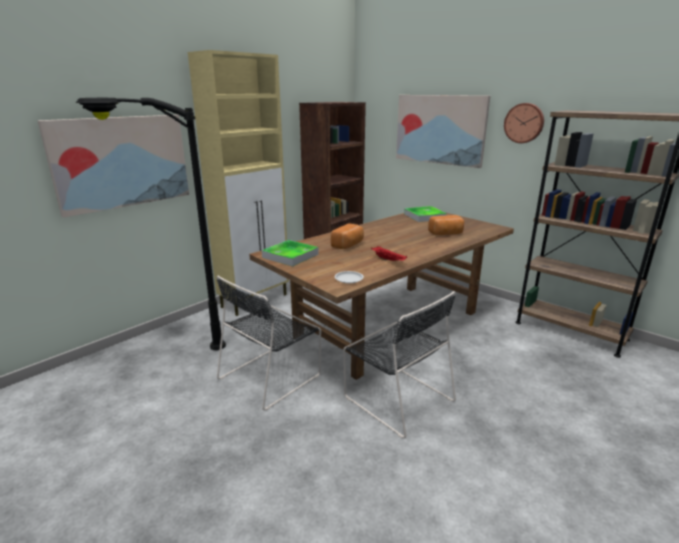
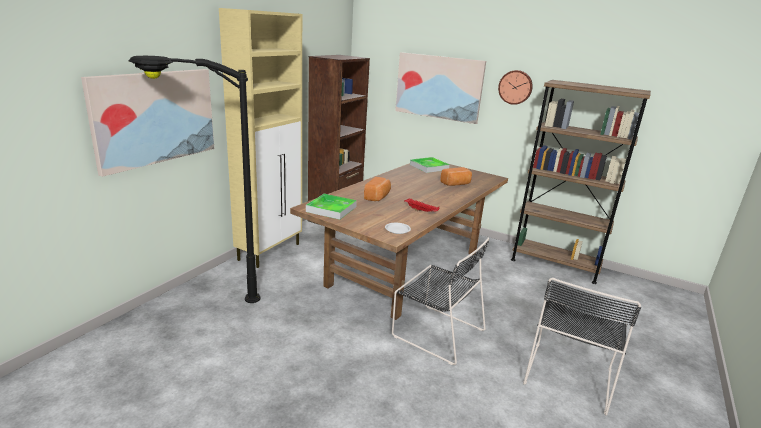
camera: 15 degrees left, 0 degrees up
(272, 375) = (318, 322): black chair -> black chair (569, 373)

